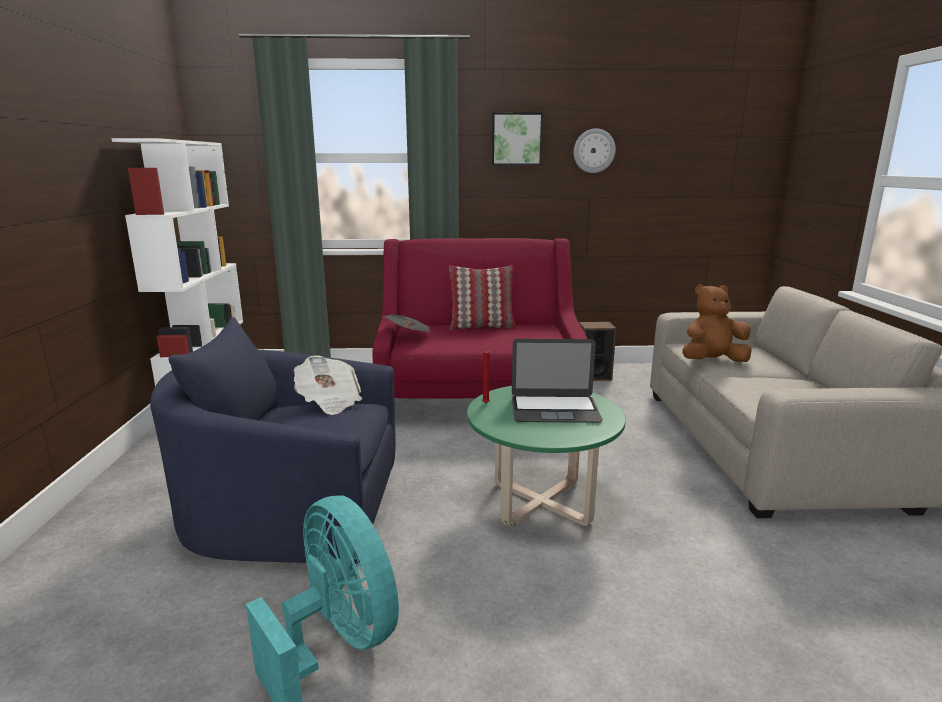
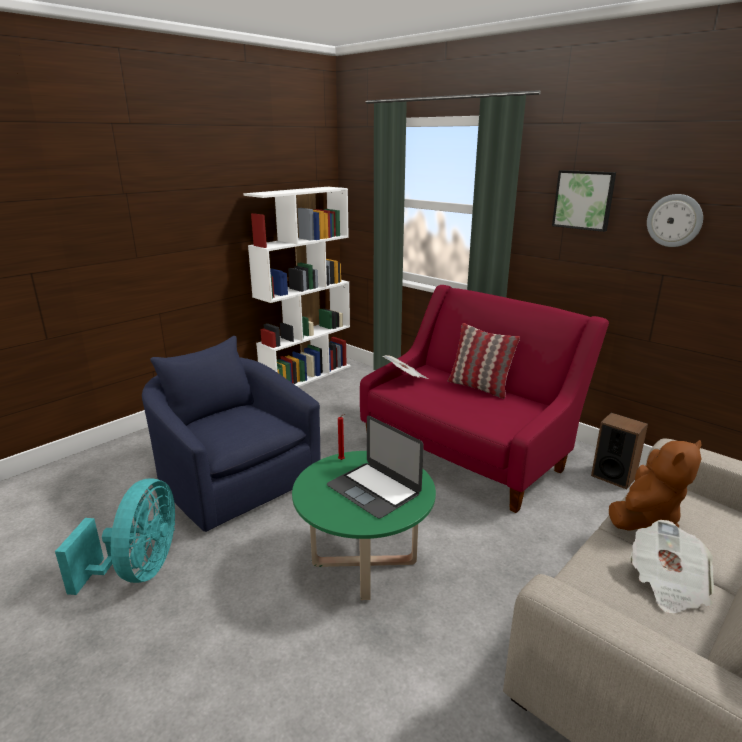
camera: 45 degrees right, 5 degrees up
(329, 401) = (265, 414): newspaper -> newspaper (667, 584)
(712, 362) = (645, 518): brown plush toy -> brown plush toy turned 105 degrees clockwise

